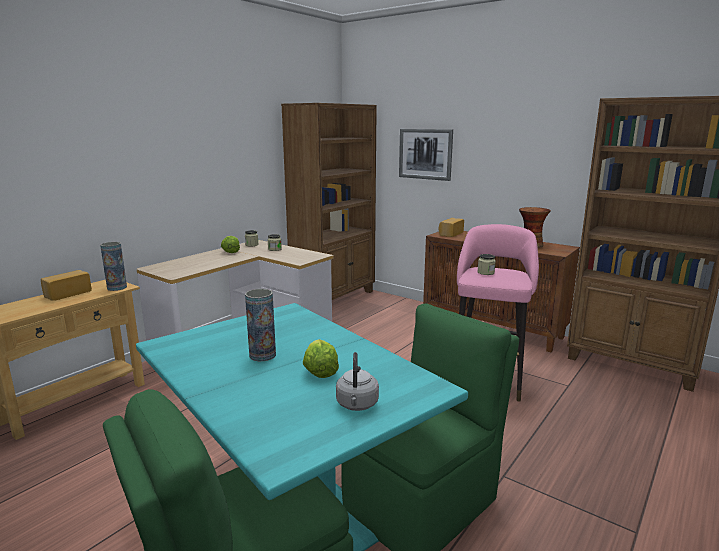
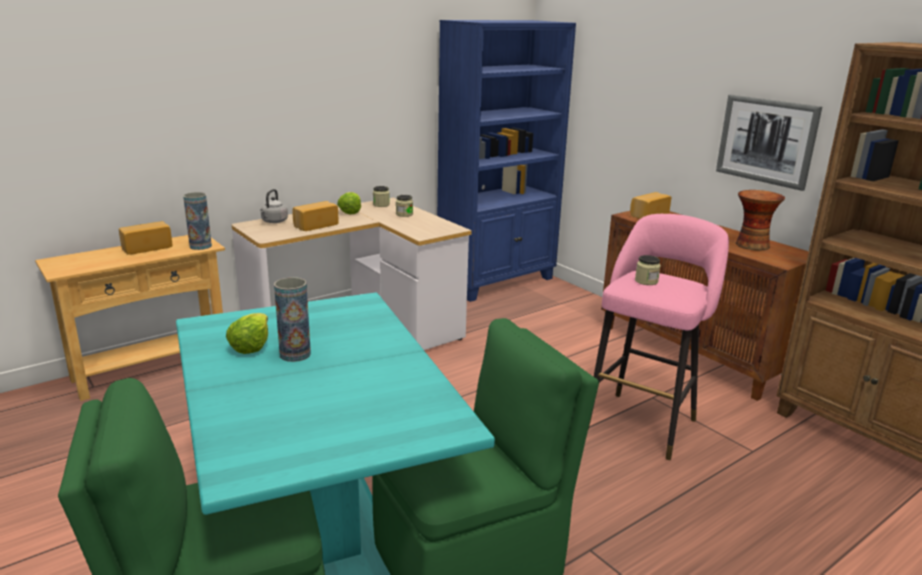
camera: 15 degrees right, 5 degrees up
(209, 263) = (315, 225): none -> bread
(320, 370) = (344, 383): lettuce -> lettuce (250, 346)
(334, 298) = (497, 281): brown bookcase -> blue bookcase
(357, 405) = (354, 431): grey kettle -> grey kettle (274, 222)
(425, 154) = (633, 98): picture -> picture (766, 141)

